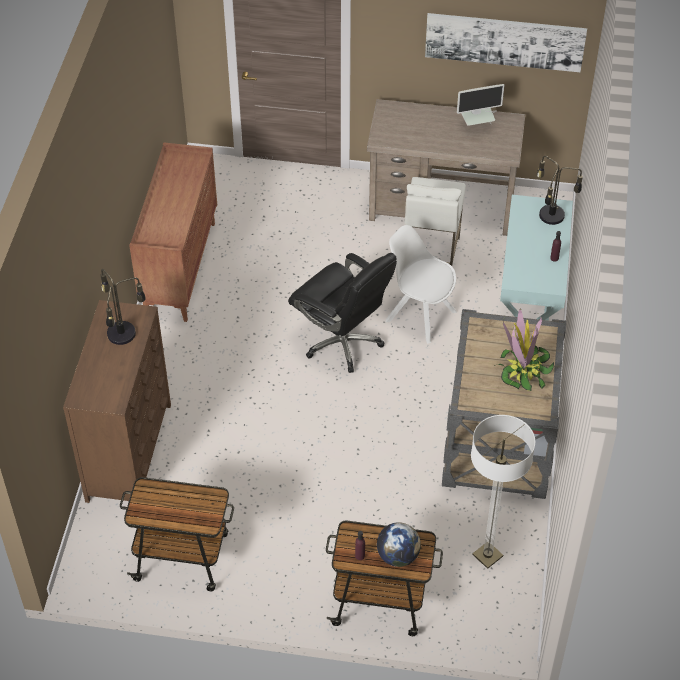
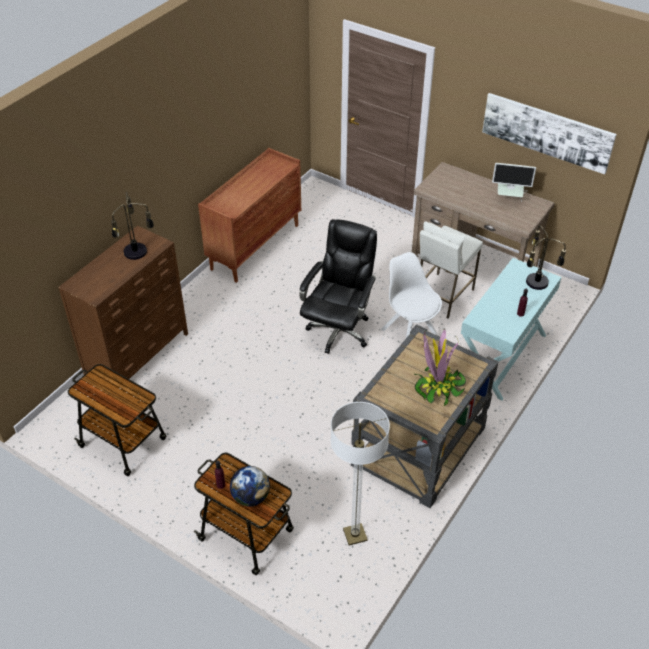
camera: 25 degrees right, 5 degrees down
(341, 341) = (338, 332): black office chair -> black office chair turned 135 degrees counterclockwise

